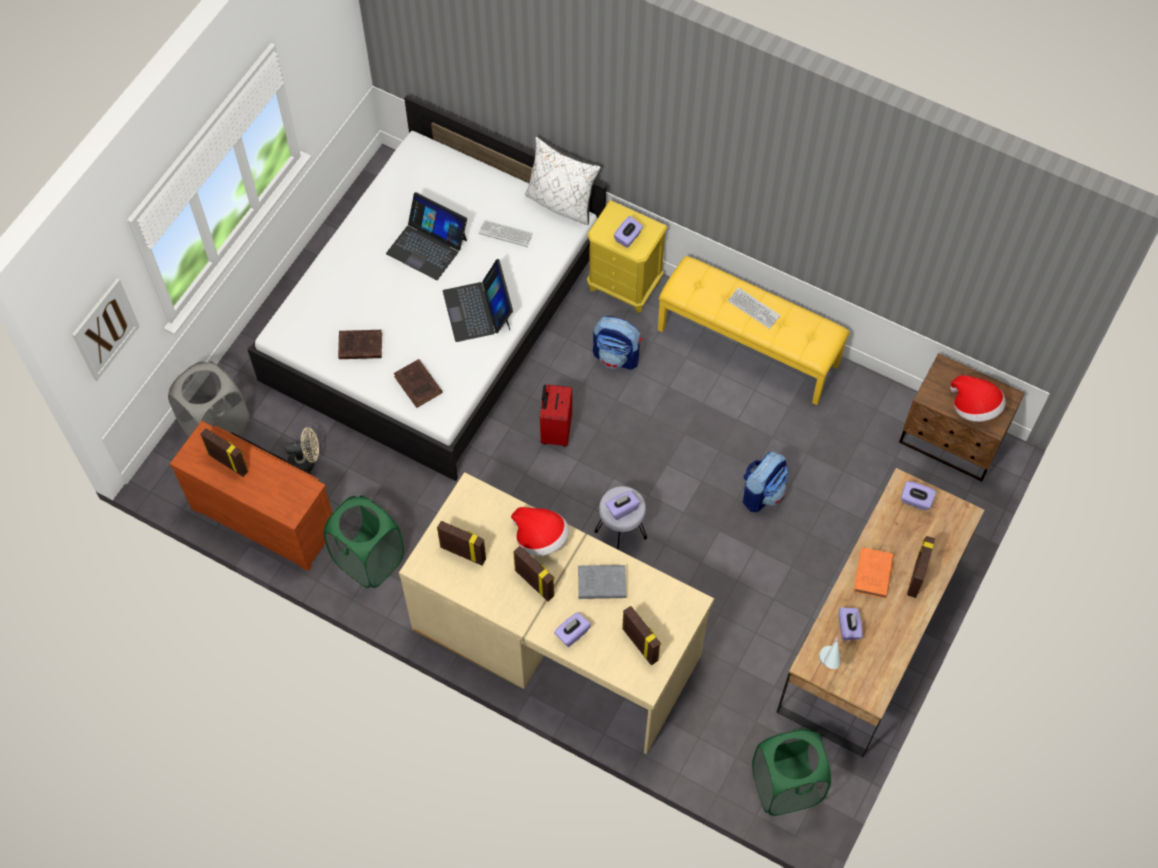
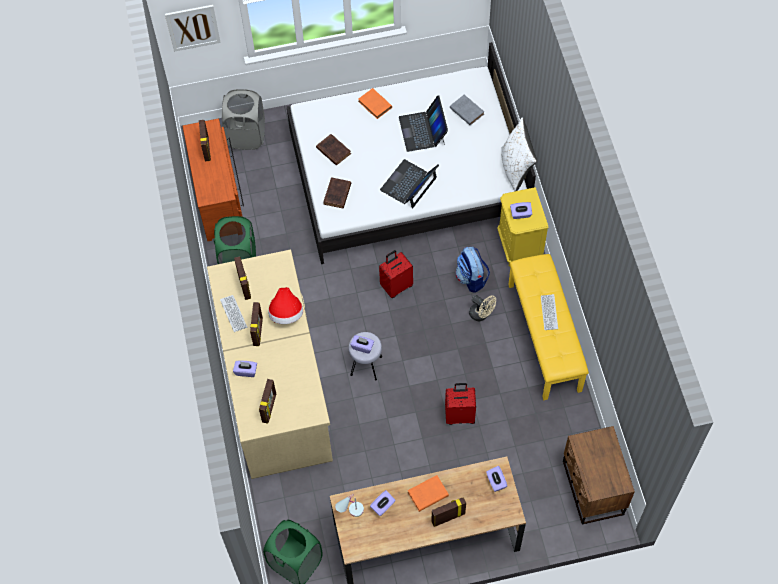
camera: 50 degrees right, 0 degrees up
(306, 461) = (266, 190): beige fan -> beige fan (481, 314)
(347, 263) = (375, 105): none -> orange book
(505, 234) = (468, 159): keyboard -> keyboard (233, 313)
(600, 583) = (286, 361): grey book -> grey book (466, 110)
(762, 492) = (460, 415): backpack -> red suitcase
(974, 407) = (596, 471): hat -> none

